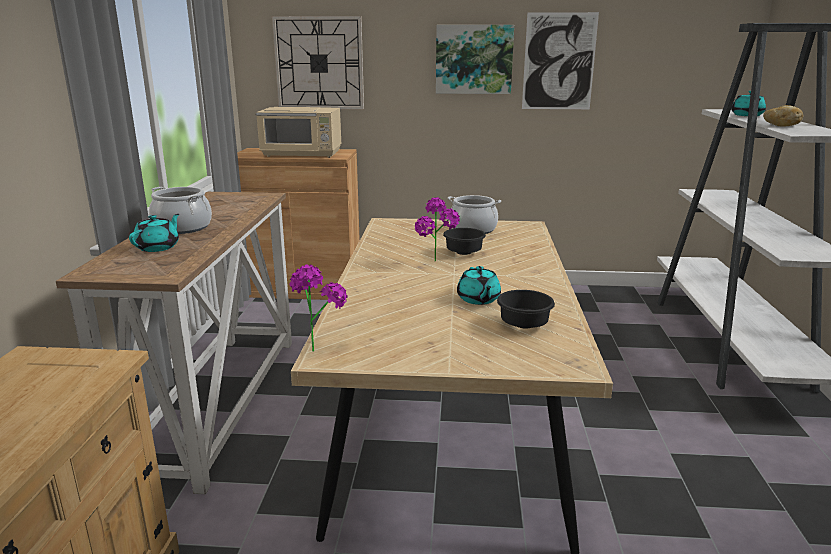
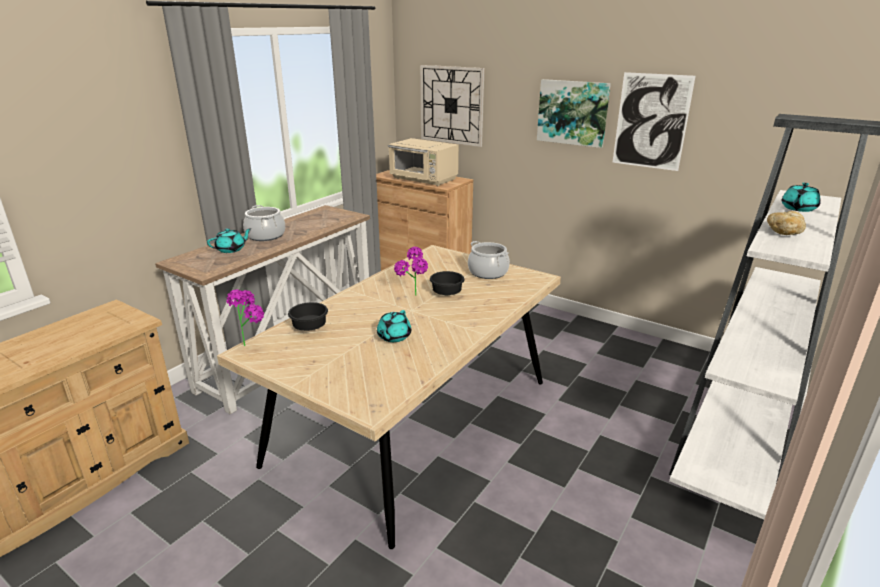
camera: 30 degrees right, 5 degrees up
(523, 324) = (391, 366): black bowl -> black bowl (310, 327)

